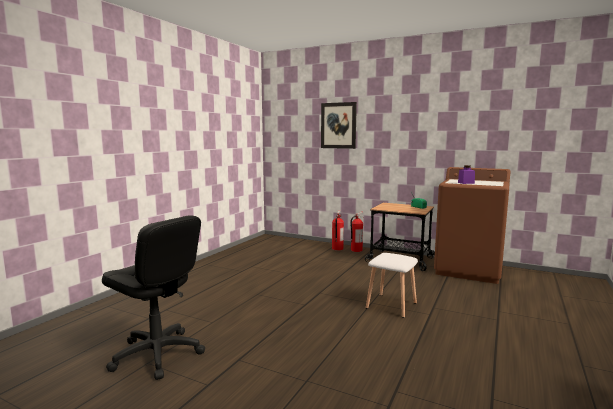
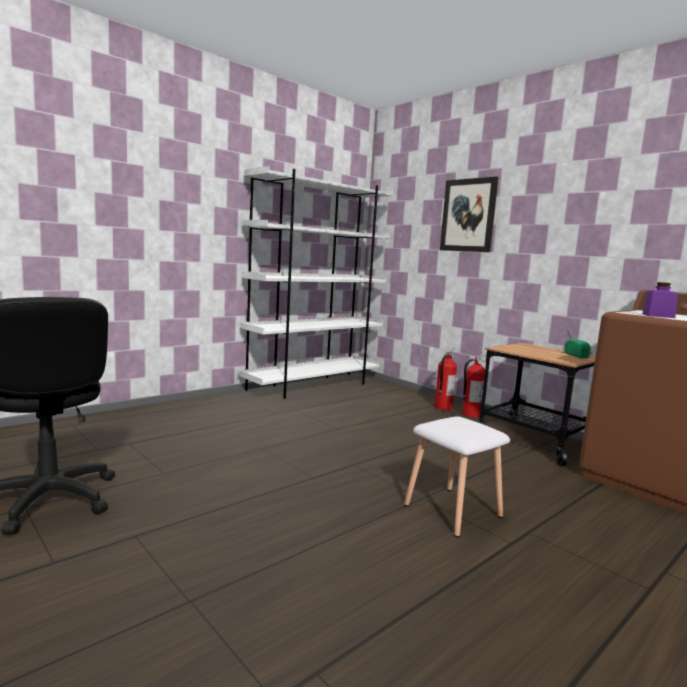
camera: 20 degrees right, 0 degrees up
(246, 248) = (314, 386): none -> white bookcase

